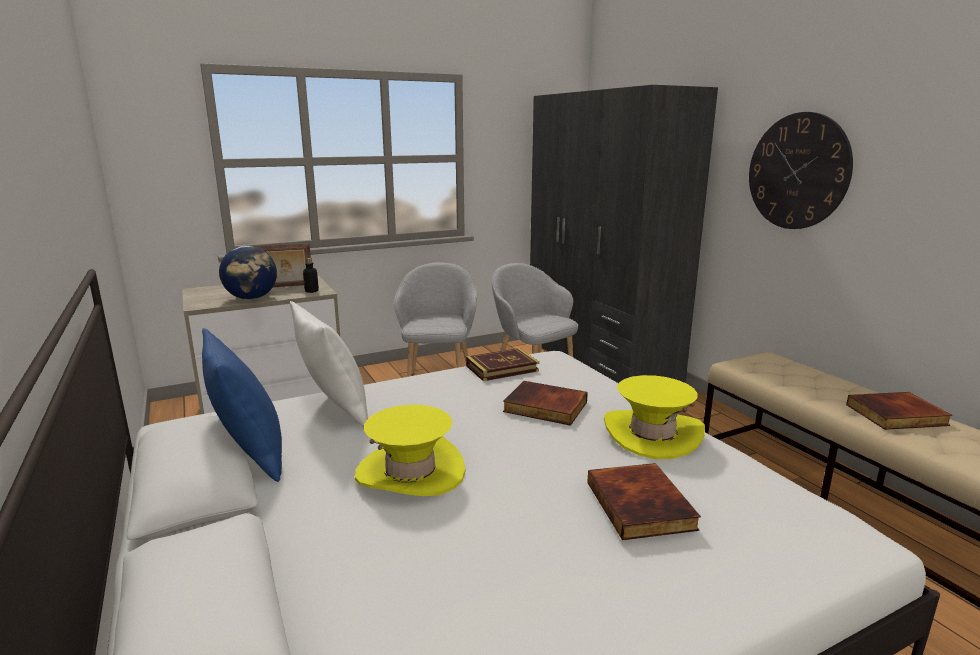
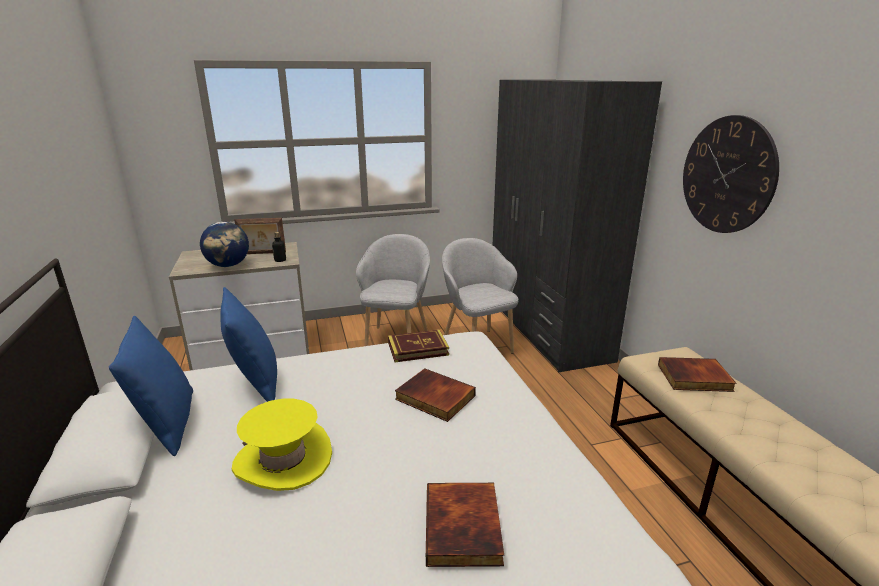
camera: 10 degrees right, 5 degrees up
(333, 409) = (255, 382): white pillow -> blue pillow
(652, 434) = (517, 441): yellow hat -> none
(896, 415) = (784, 440): book -> book (694, 378)

